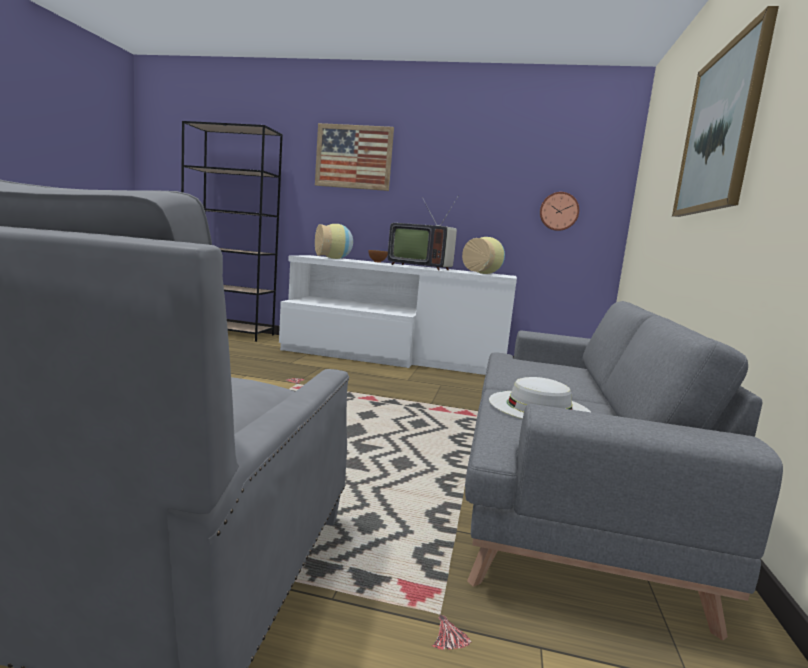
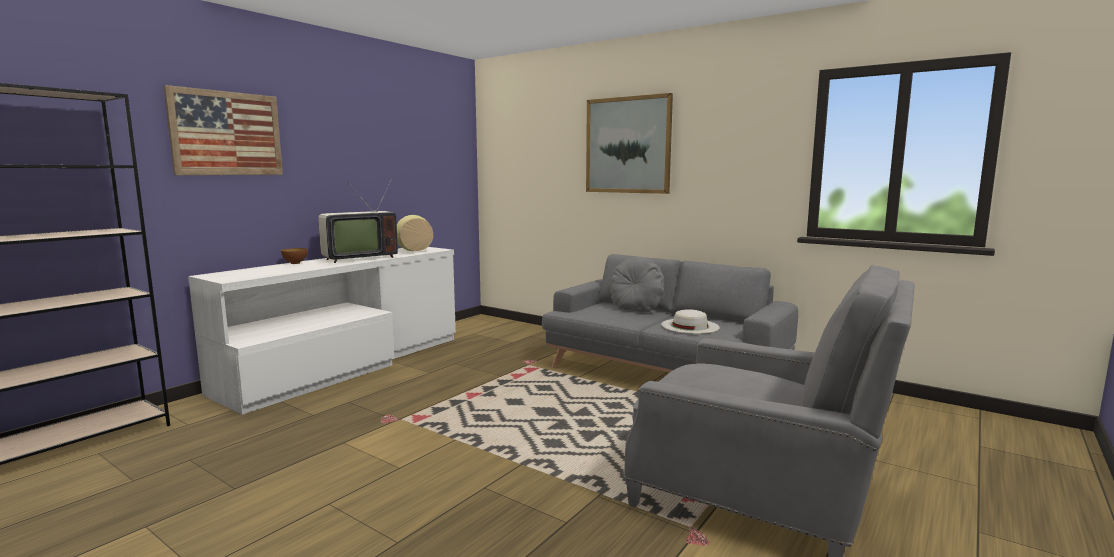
camera: 65 degrees left, 0 degrees up
(334, 258) = (260, 272): vase -> none
(559, 211) = (436, 181): wall clock -> none
(576, 381) = (636, 310): none -> grey pillow

